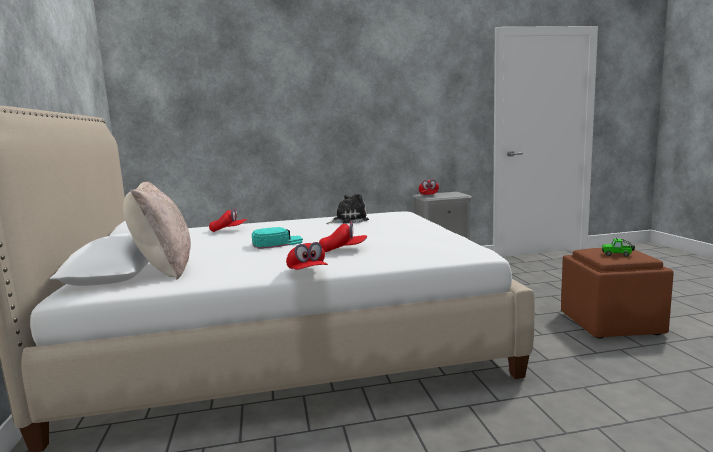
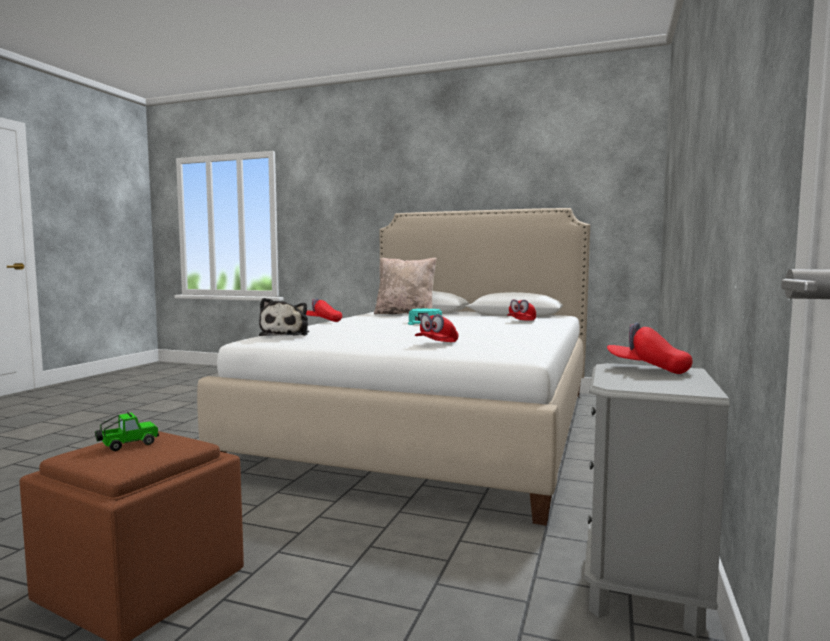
camera: 120 degrees right, 5 degrees down
(343, 249) = (356, 326): red cap -> red cap (436, 344)
(348, 220) = (498, 338): plush toy -> plush toy (286, 334)

